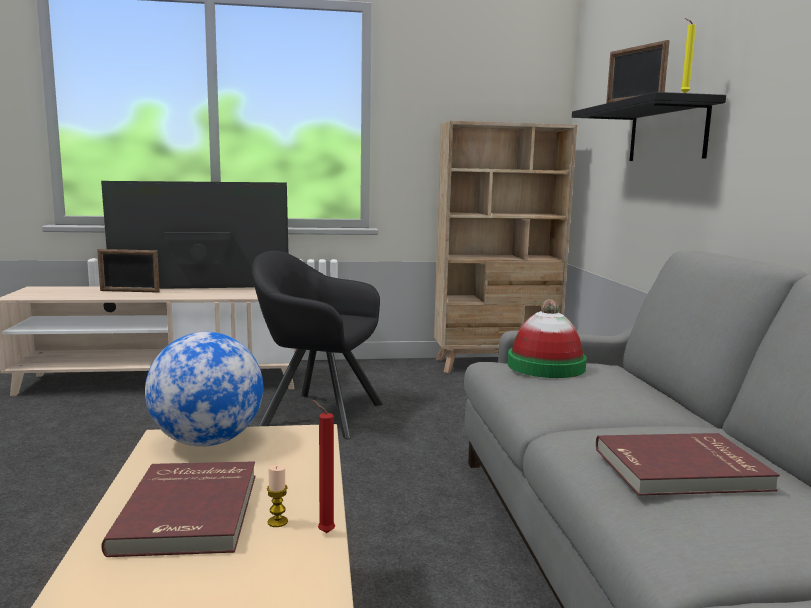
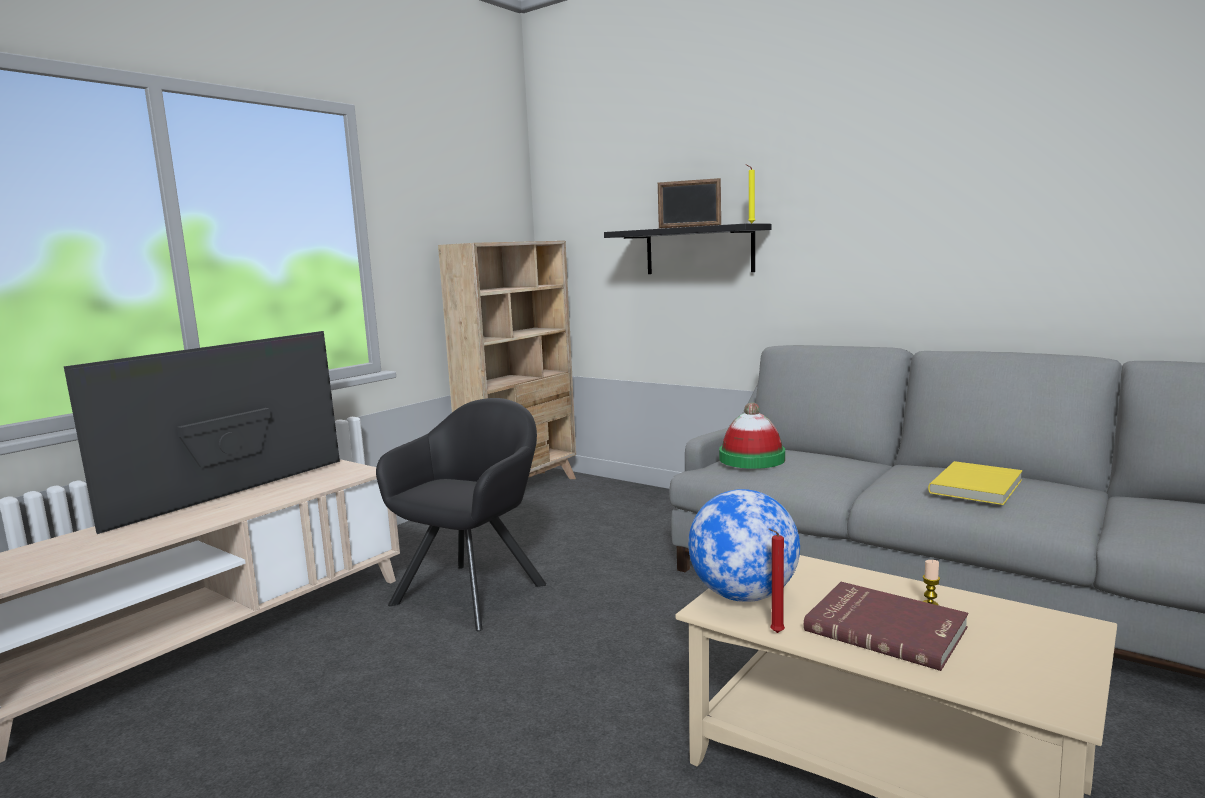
camera: 45 degrees left, 0 degrees up
(129, 291) = (144, 526): picture frame -> none
(316, 413) = (475, 590): black armchair -> black armchair turned 150 degrees clockwise
(324, 532) = (958, 595): red candle -> red candle (775, 633)
(682, 470) = (978, 487): red book -> yellow book

